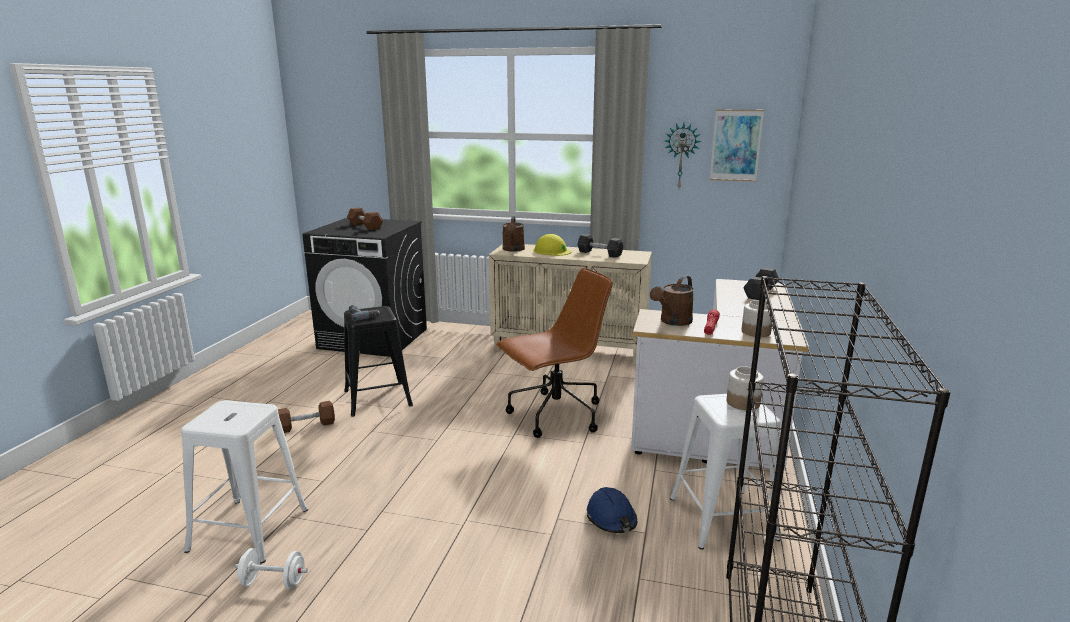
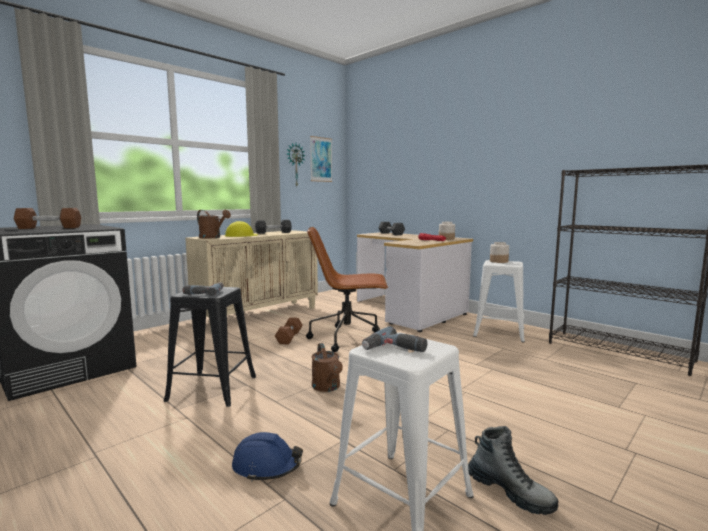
camera: 60 degrees left, 10 degrees down
(226, 413) = (394, 349): none -> power drill
(273, 582) = (510, 492): white dumbbell -> boot
(306, 426) = (208, 434): brown dumbbell -> brown dumbbell (289, 337)
(555, 416) = (348, 338): brown office chair -> brown office chair turned 90 degrees counterclockwise
(611, 519) = (485, 352): blue hard hat -> blue hard hat (266, 466)
(673, 322) = (415, 242): brown watering can -> brown watering can (327, 388)

